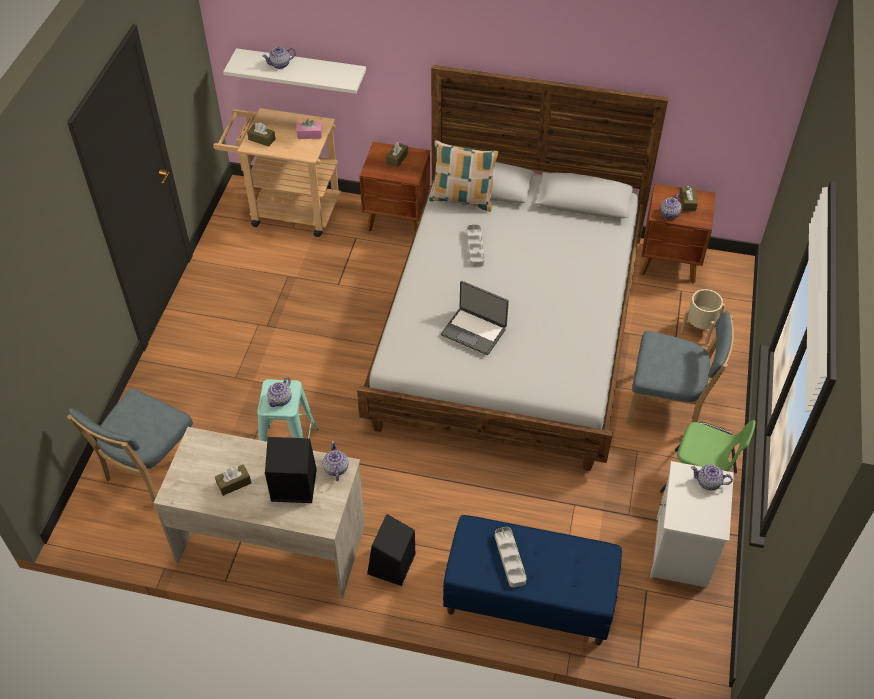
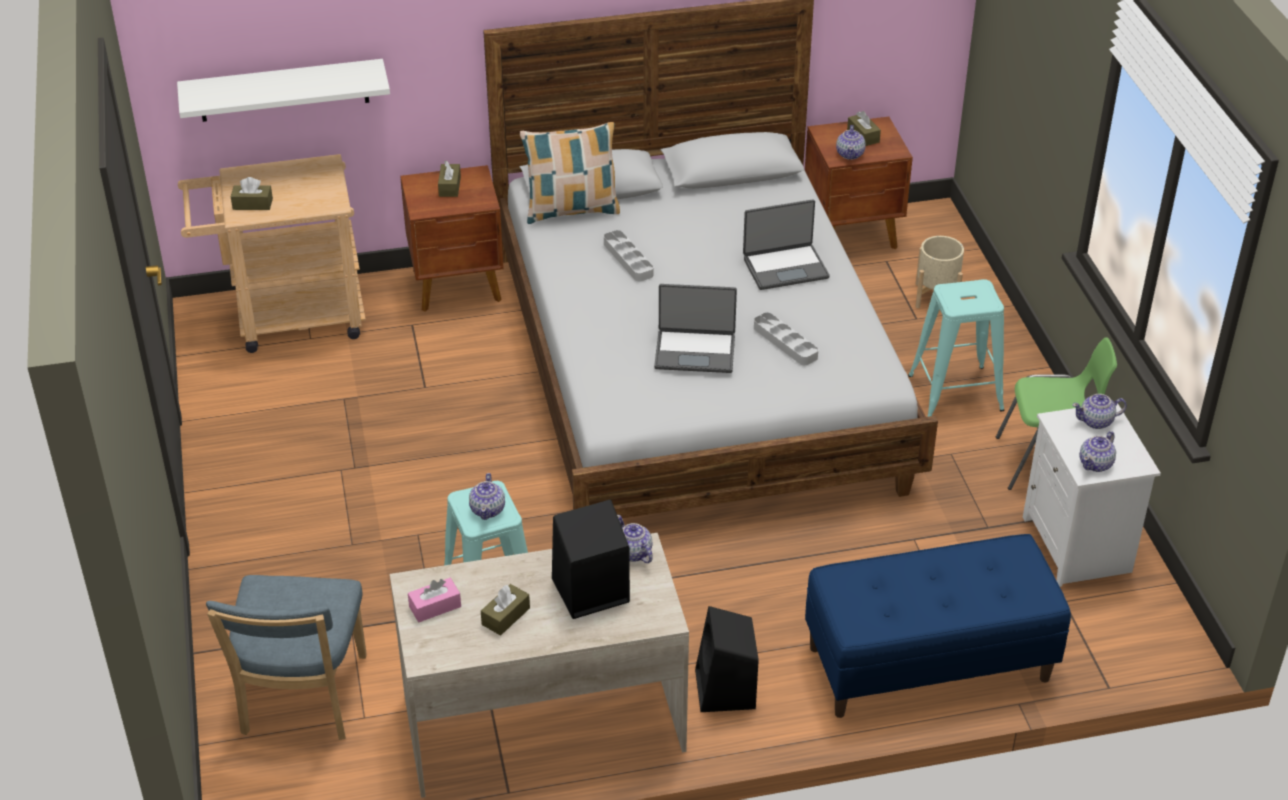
camera: 25 degrees left, 10 degrees down
(280, 64) = (259, 85): teapot -> teapot (1096, 464)
(309, 134) = (319, 181): pink tissue box -> pink tissue box (435, 607)
(510, 558) = (906, 594): grey tray -> grey tray (785, 342)
(573, 287) = (785, 267): none -> laptop
(668, 406) = (955, 393): blue chair -> turquoise stool

